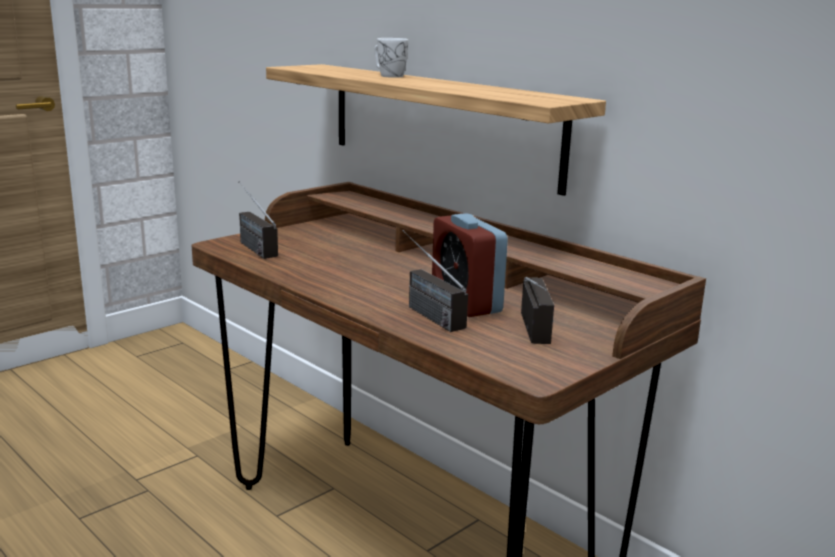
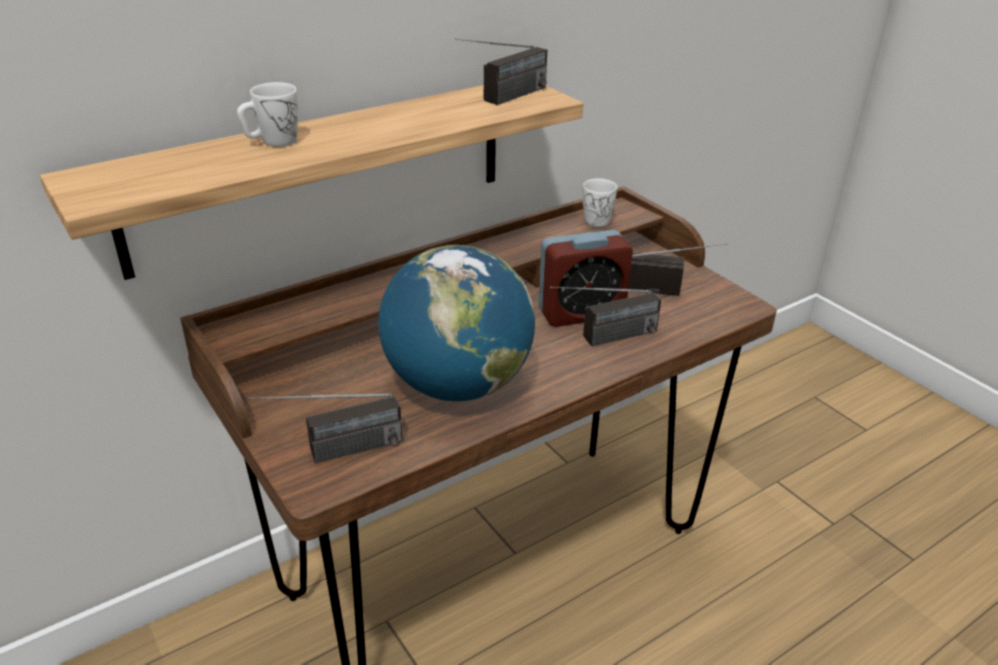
camera: 80 degrees left, 15 degrees up
(333, 268) = (457, 385): none -> globe
(528, 96) = (503, 99): none -> radio
(611, 274) = (600, 219): none -> white mug

